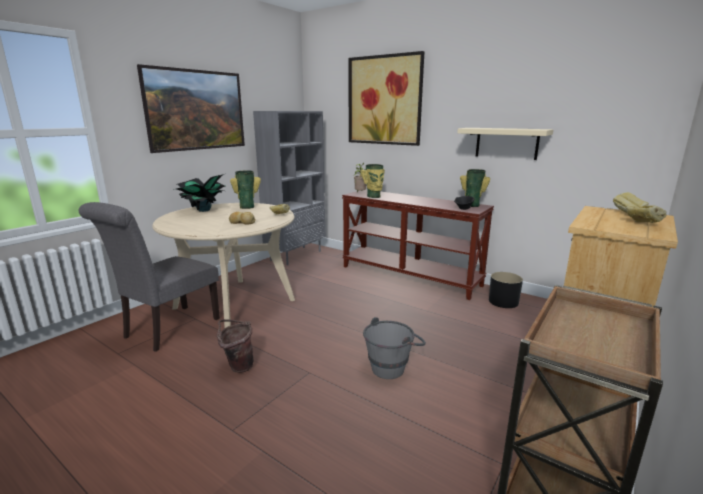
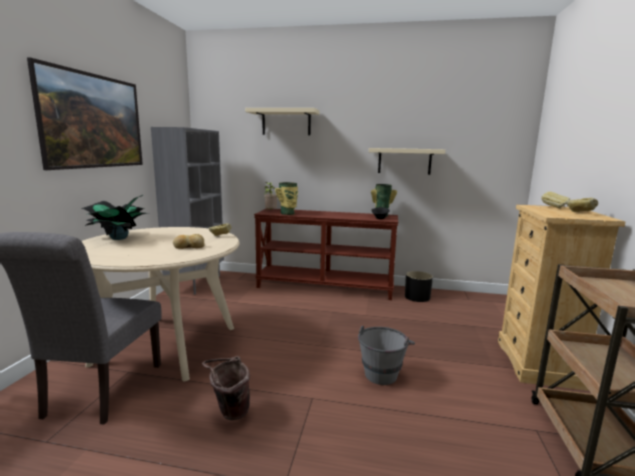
camera: 25 degrees left, 5 degrees down
(247, 206) = (168, 231): vase -> none
(384, 100) = (286, 122): picture -> beige shelf

